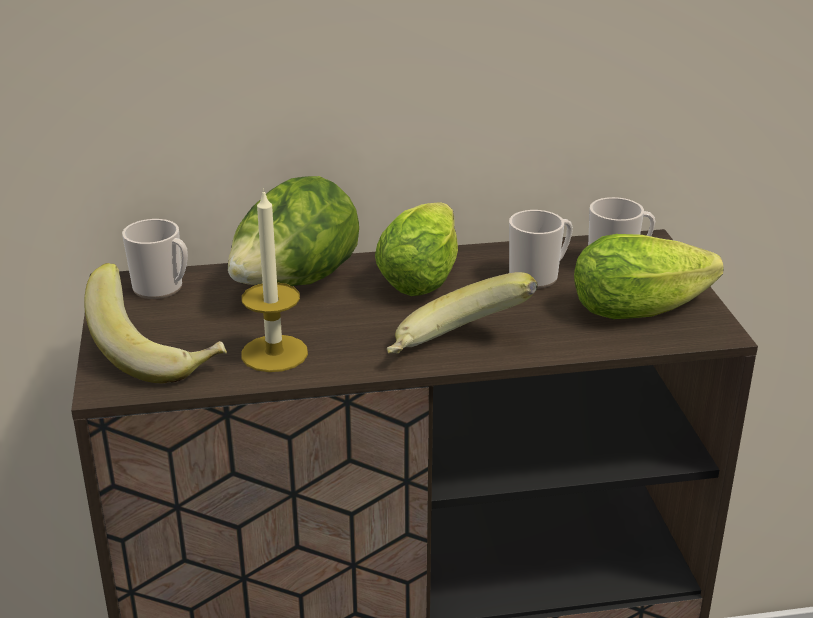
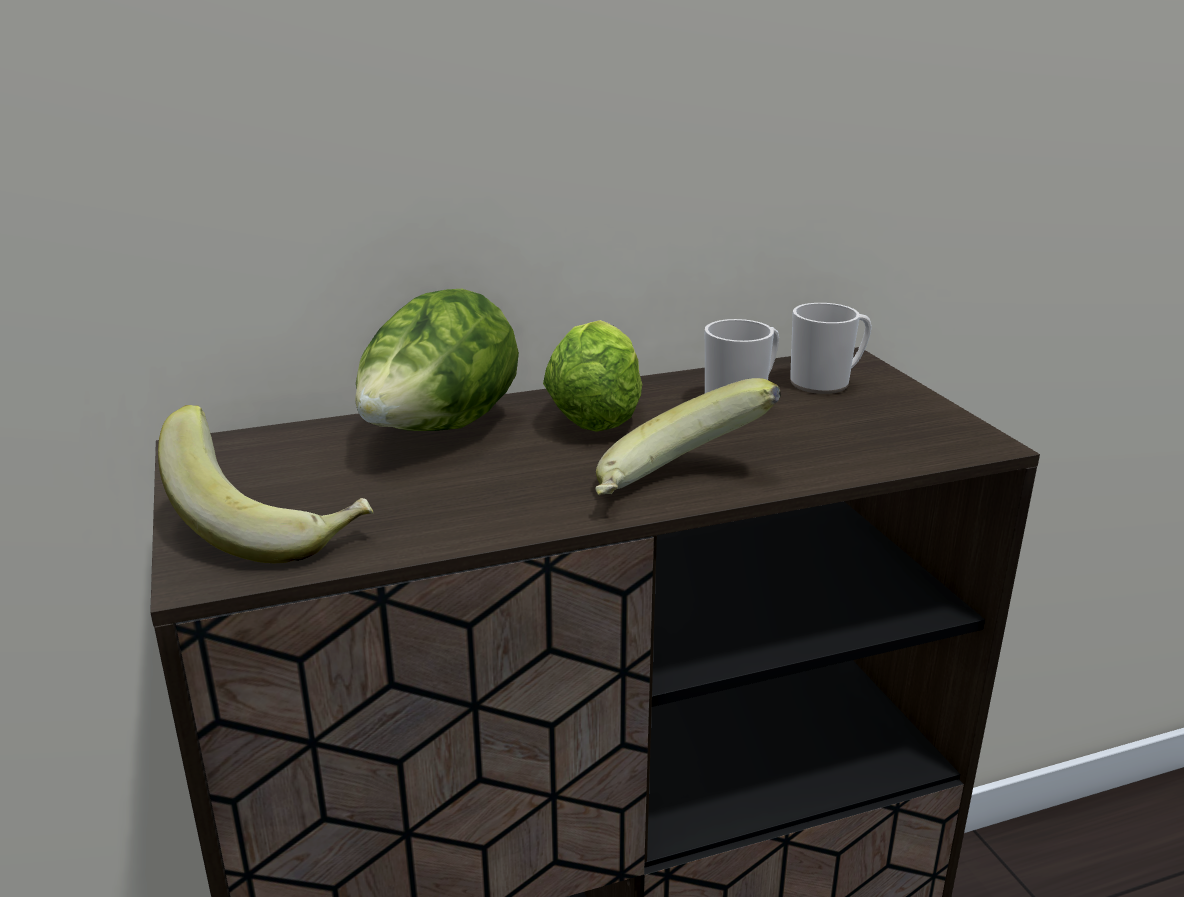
camera: 10 degrees left, 5 degrees down
(162, 288) = (261, 449): mug -> none
(274, 353) = (435, 512): candle -> none
(647, 307) = (886, 423): lettuce -> none

